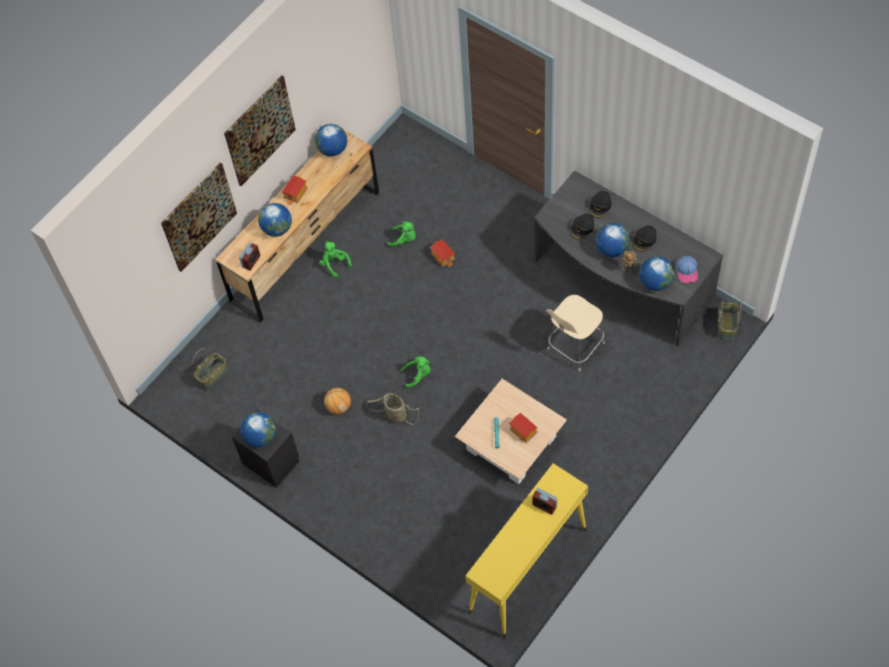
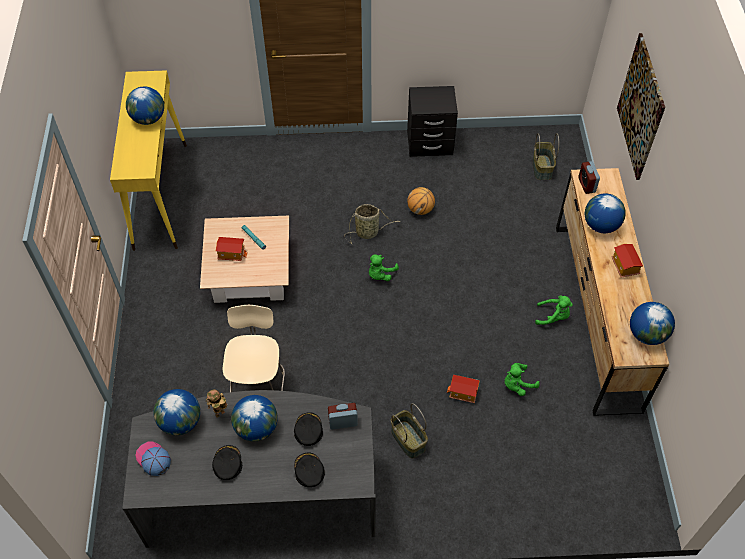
camera: 135 degrees right, 5 degrees down
(259, 130) = (678, 173): picture -> none
(260, 437) = (431, 98): globe -> globe (148, 119)
(544, 505) = (137, 145): alarm clock -> alarm clock (343, 422)
(726, 326) = (113, 522): basket -> basket (409, 439)

